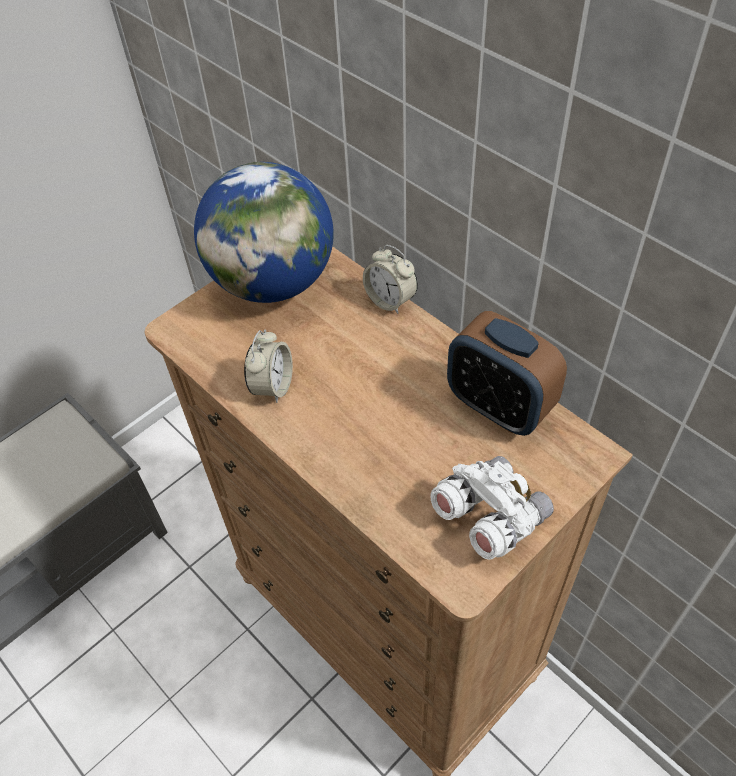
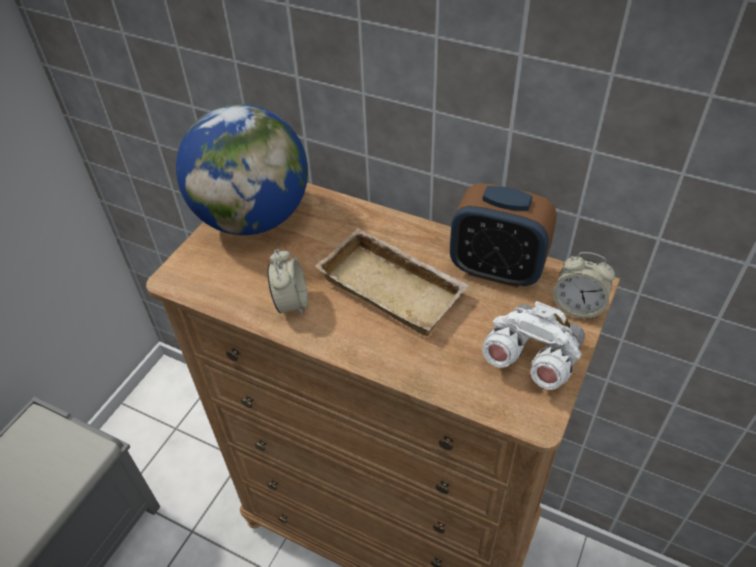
camera: 20 degrees left, 5 degrees down
(383, 397) = (395, 287): none -> beige tray
(390, 300) = (365, 209): alarm clock -> alarm clock (577, 307)

